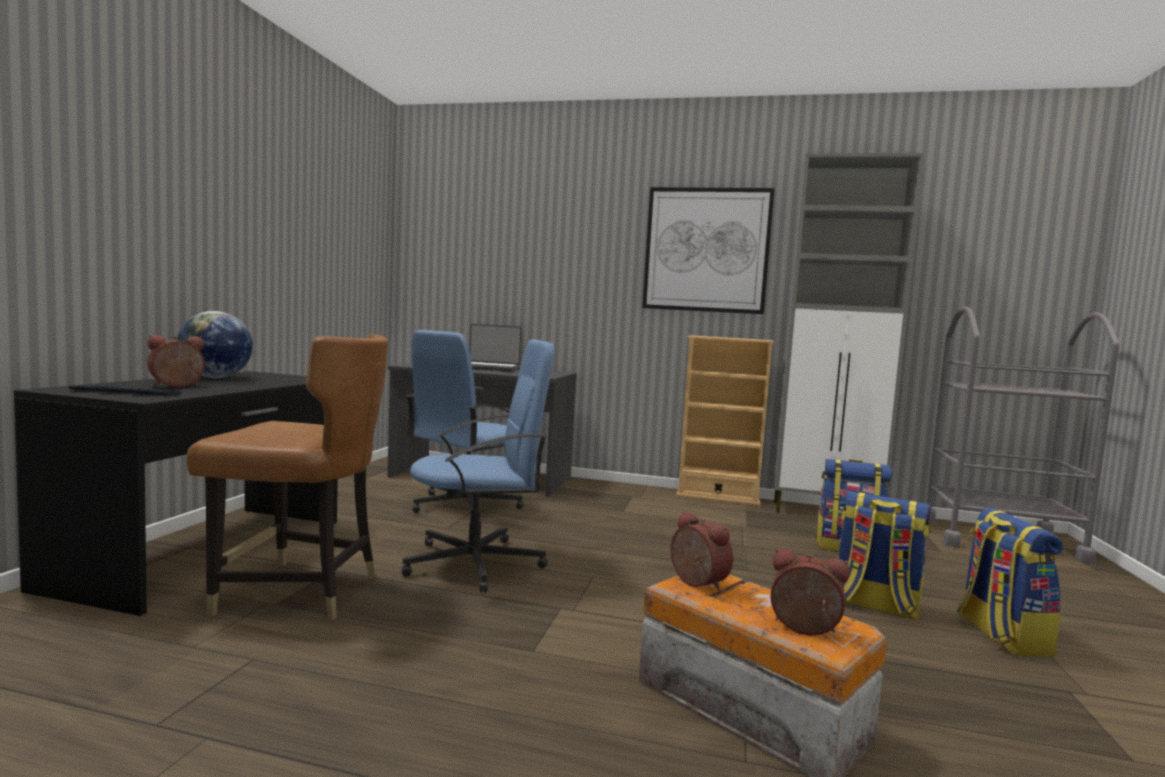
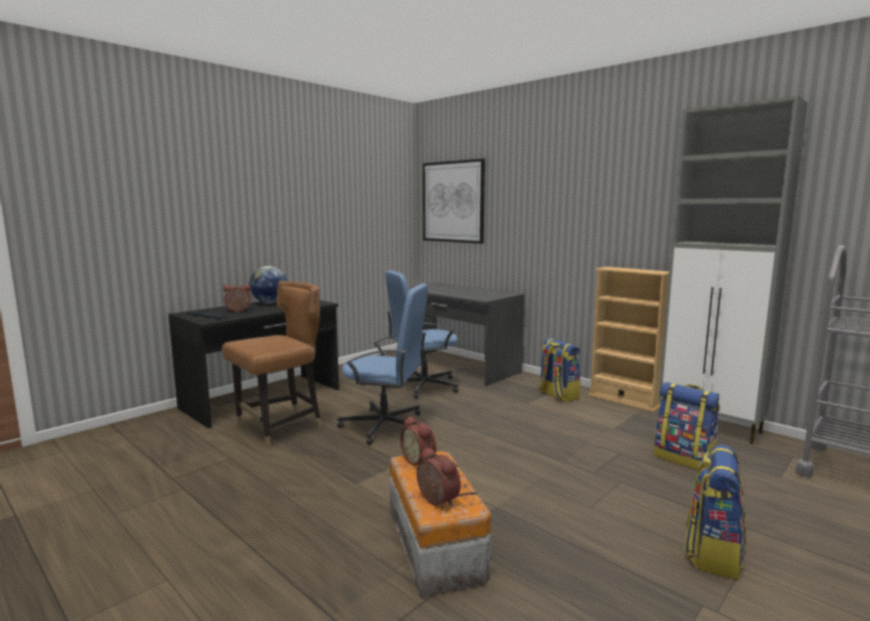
camera: 30 degrees right, 5 degrees up
(299, 592) = (280, 428): brown chair -> brown chair turned 75 degrees counterclockwise
(490, 368) = (463, 289): laptop -> none
(695, 583) = (420, 461): alarm clock -> alarm clock turned 150 degrees clockwise
(706, 250) = (619, 195): picture -> picture (453, 202)
(874, 605) = (630, 506): backpack -> backpack (557, 395)

